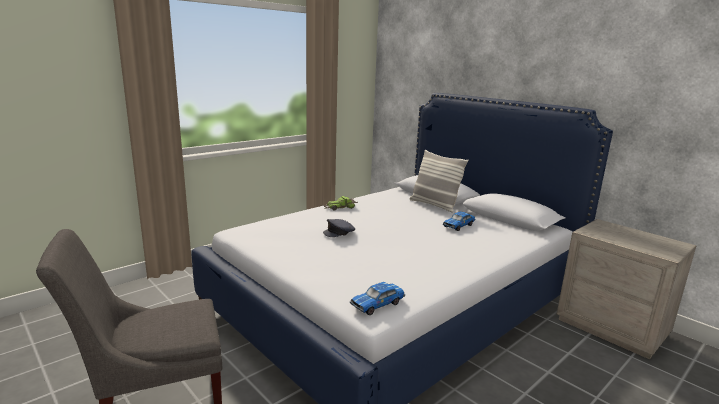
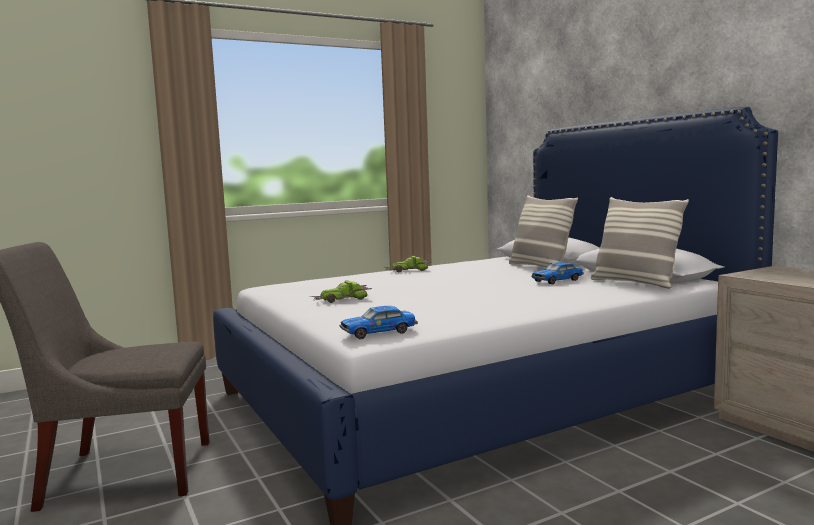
camera: 15 degrees right, 10 degrees down
(316, 253) = (341, 299): none -> toy car
(339, 232) = (386, 285): grey cap -> none
(512, 230) = (634, 283): none -> pillow

